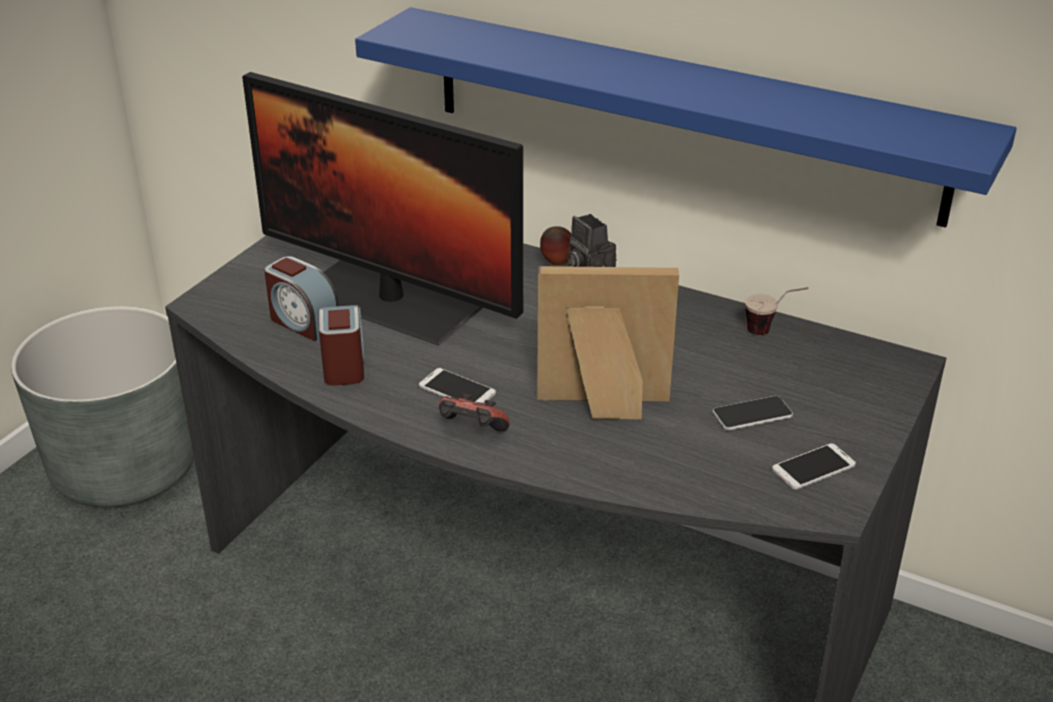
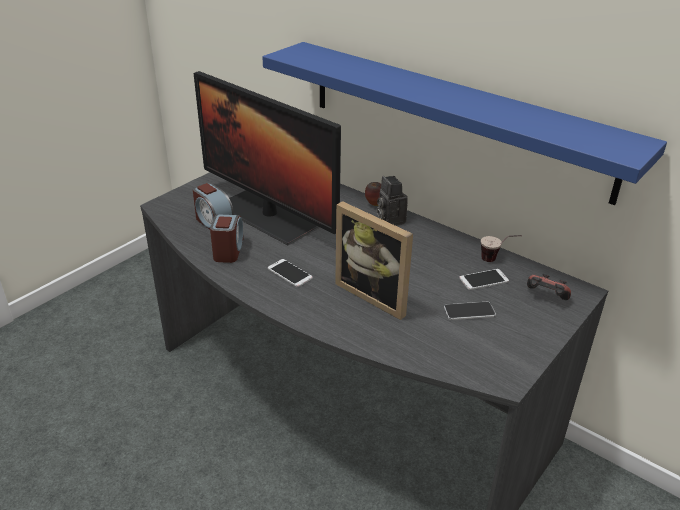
camera: 10 degrees right, 0 degrees up
(125, 468) = (133, 296): grey planter -> none
(471, 431) = (289, 300): game controller -> game controller (545, 298)
(603, 406) = (376, 294): picture frame -> picture frame turned 150 degrees counterclockwise
(813, 467) = (500, 351): phone -> phone (483, 280)

